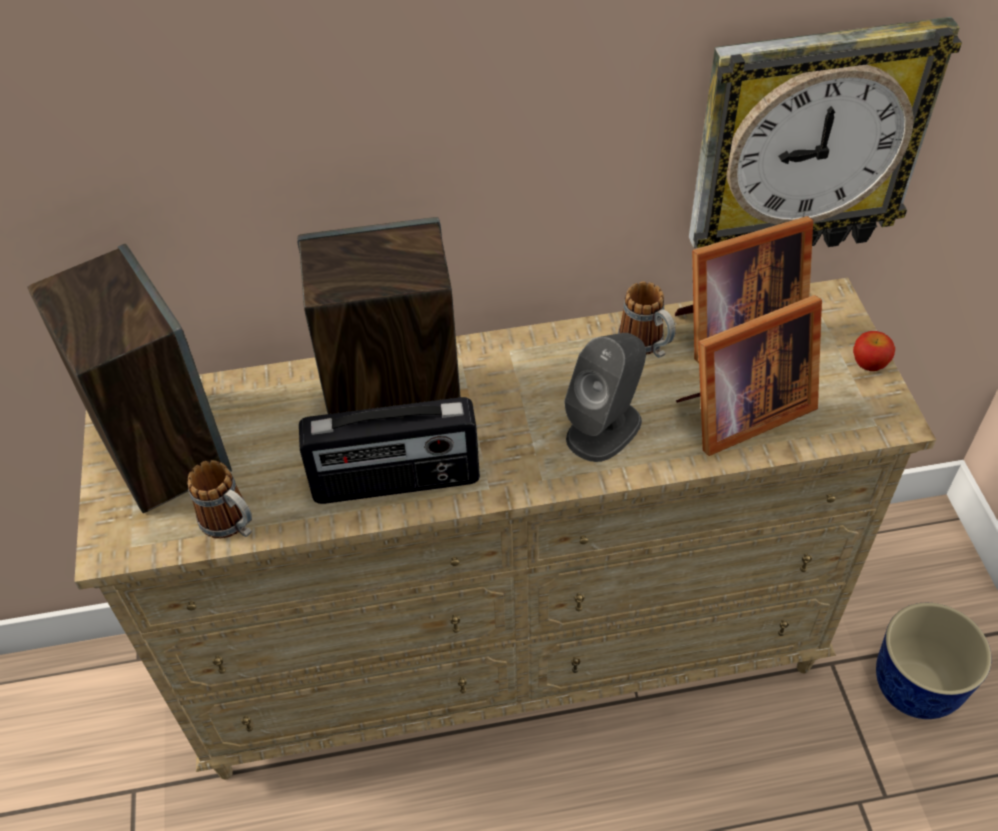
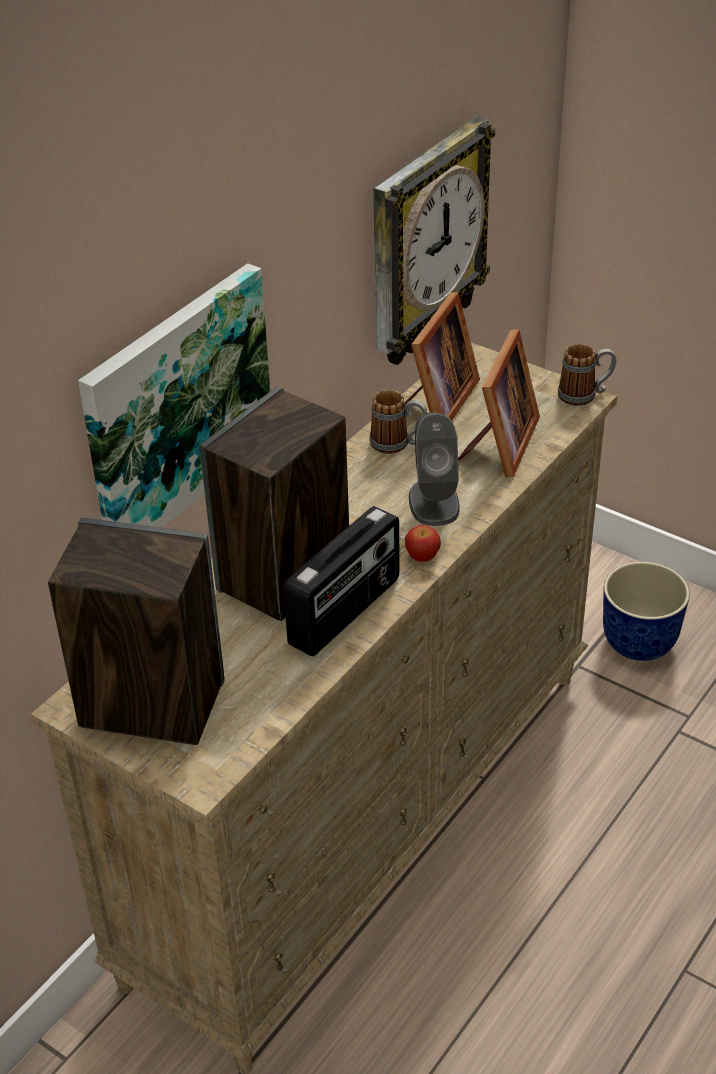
camera: 45 degrees left, 10 degrees down
(232, 525) = (271, 707): mug -> mug (585, 395)
(325, 185) = (176, 407): none -> picture
(869, 364) = (536, 378): apple -> apple (422, 556)

